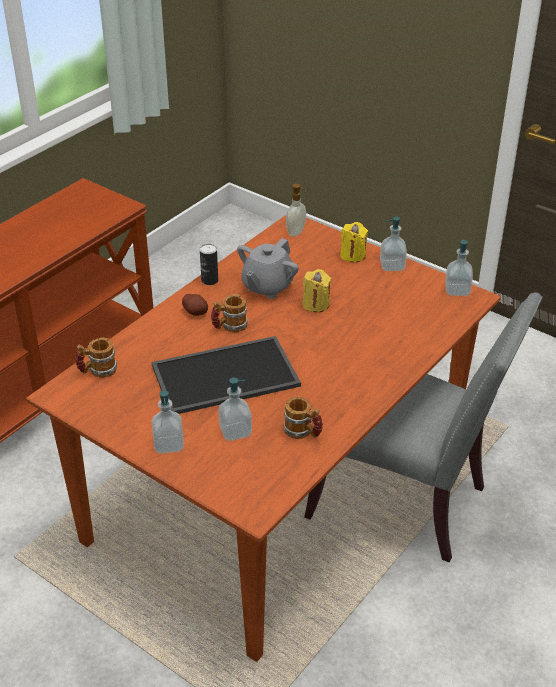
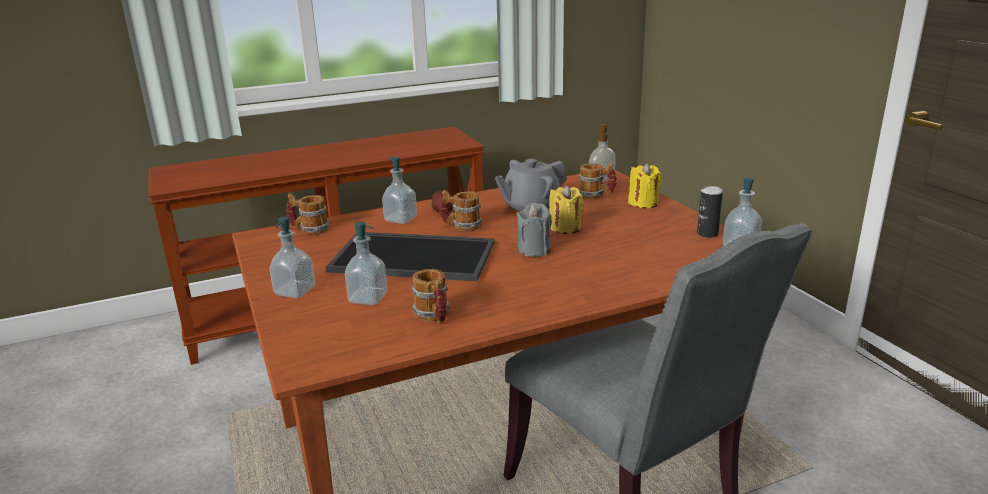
camera: 30 degrees right, 15 degrees down
(209, 280) = (482, 195): can -> can (707, 234)
(307, 255) = (596, 195): none -> mug
(313, 338) = (534, 250): none -> grey candle
(392, 266) = (679, 217): soap dispenser -> soap dispenser (401, 219)

